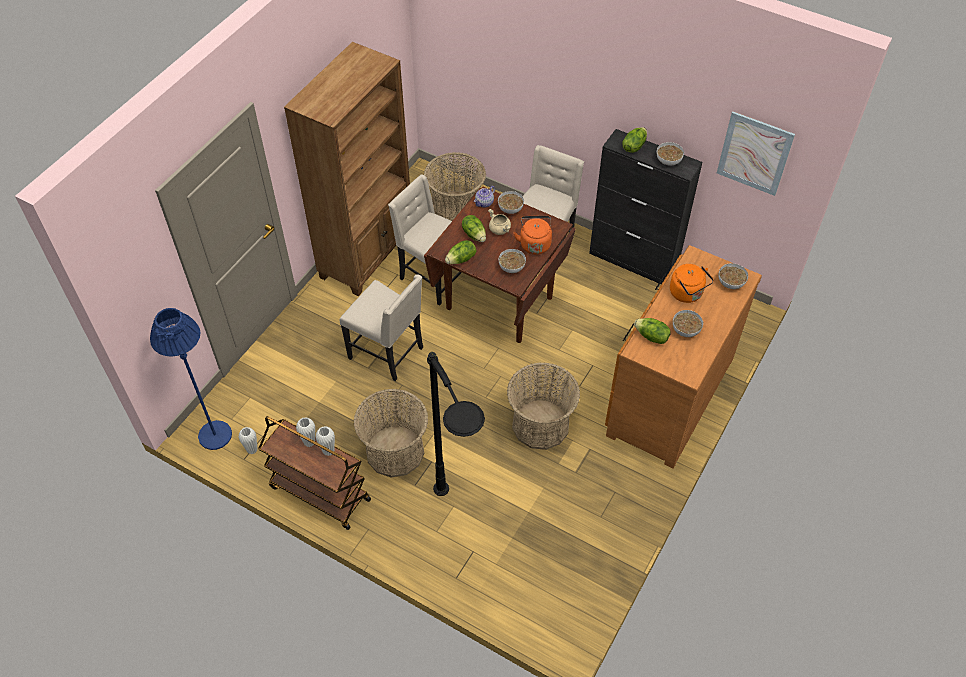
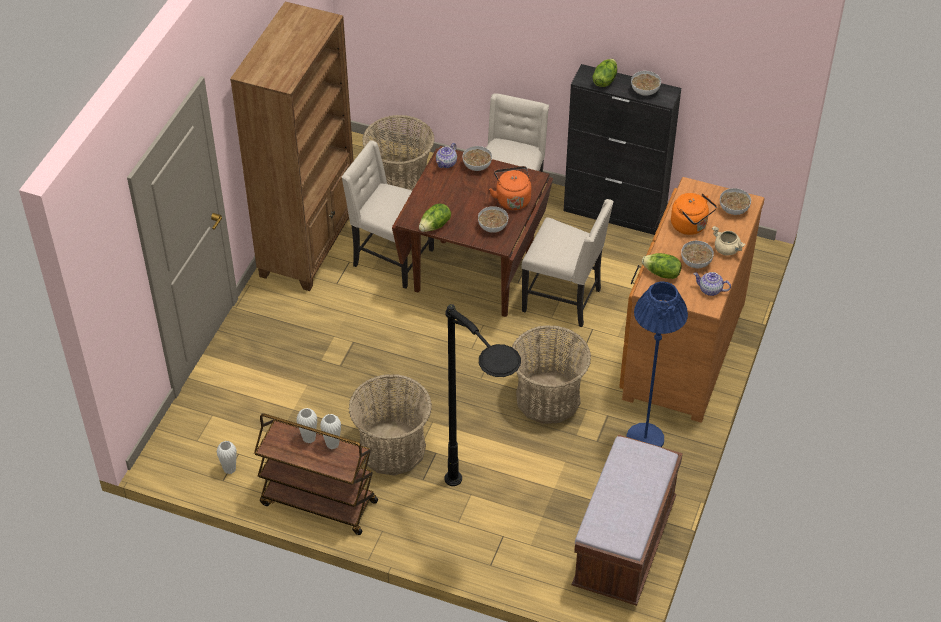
camera: 10 degrees left, 5 degrees down
(215, 435) = (183, 460): blue floor lamp -> blue floor lamp (645, 438)
(388, 353) = (359, 347): beige chair -> beige chair (564, 300)
(474, 234) = (443, 198): lettuce -> none
(500, 230) = (470, 189): beige cooking pot -> beige cooking pot (727, 249)
(580, 578) = (624, 545): none -> brown bench
(694, 360) = (710, 290): none -> teapot
(754, 153) = (736, 71): picture -> none

